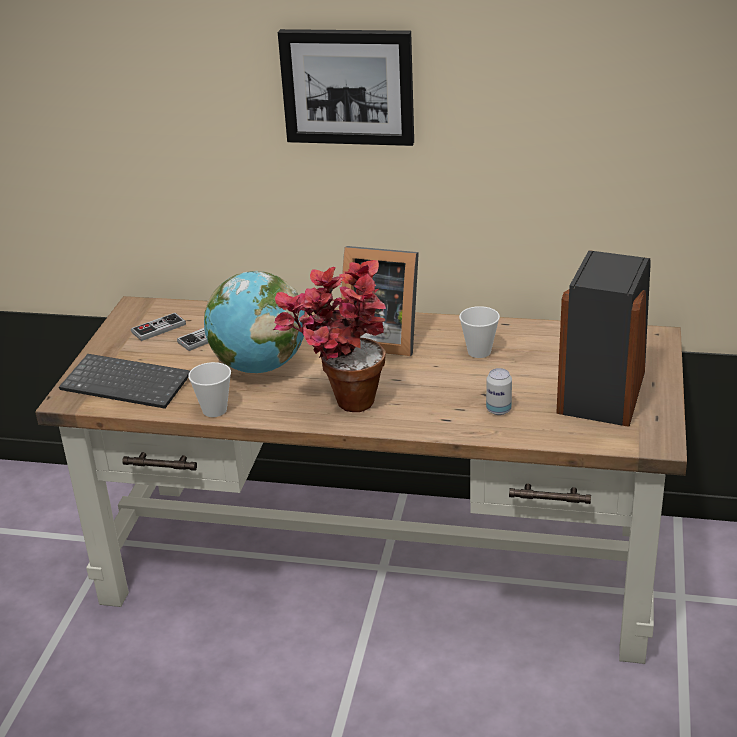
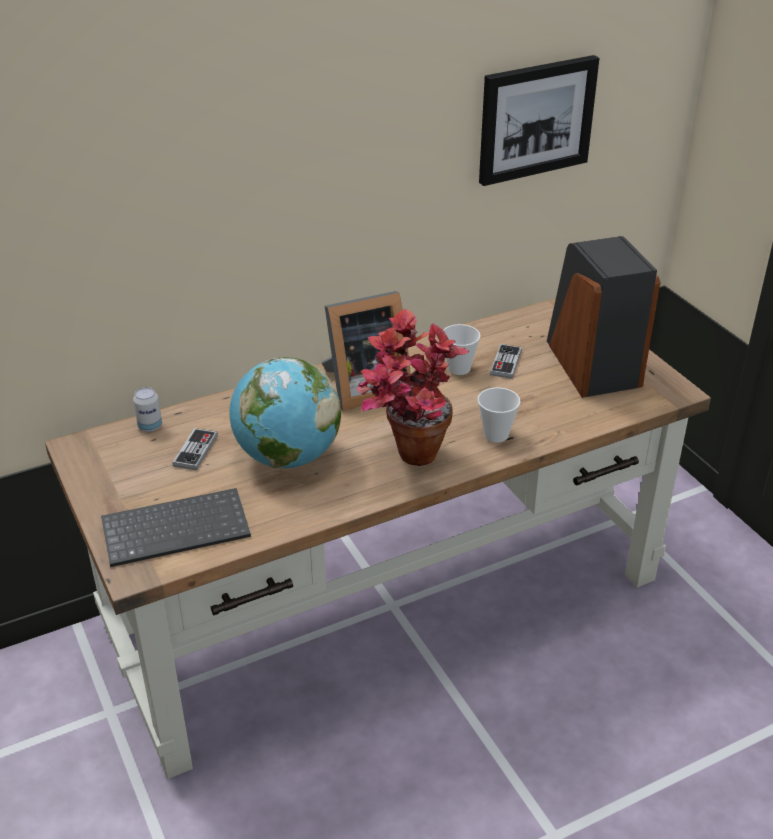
camera: 40 degrees left, 5 degrees up
(158, 328) = (133, 460): game controller -> game controller (506, 363)
(214, 410) = (301, 517): cup -> cup (496, 435)
(348, 86) = (290, 140): picture -> picture (535, 119)
(498, 410) = (537, 412): can -> can (150, 427)

